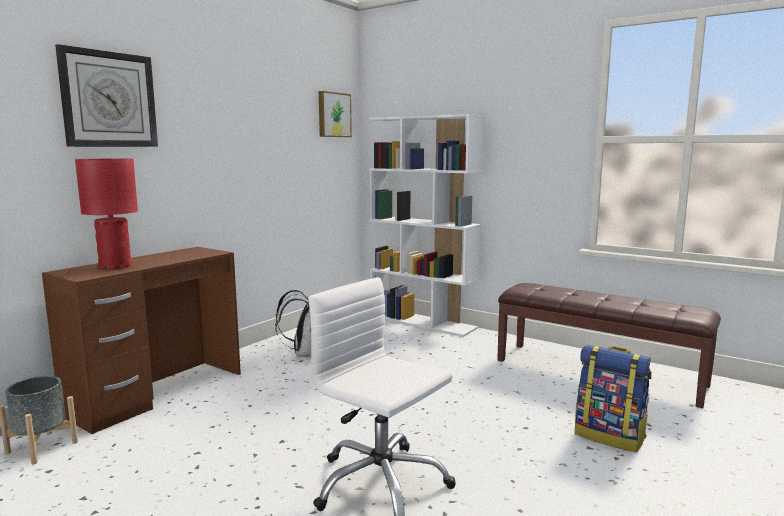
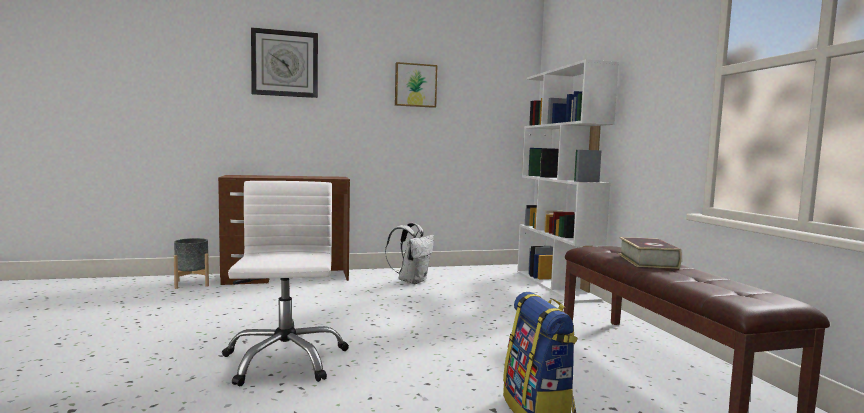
camera: 40 degrees right, 5 degrees down
(115, 266) = (262, 176): red table lamp -> none
(333, 115) = (504, 78): picture -> picture (415, 85)
(578, 294) = (647, 261): none -> book

